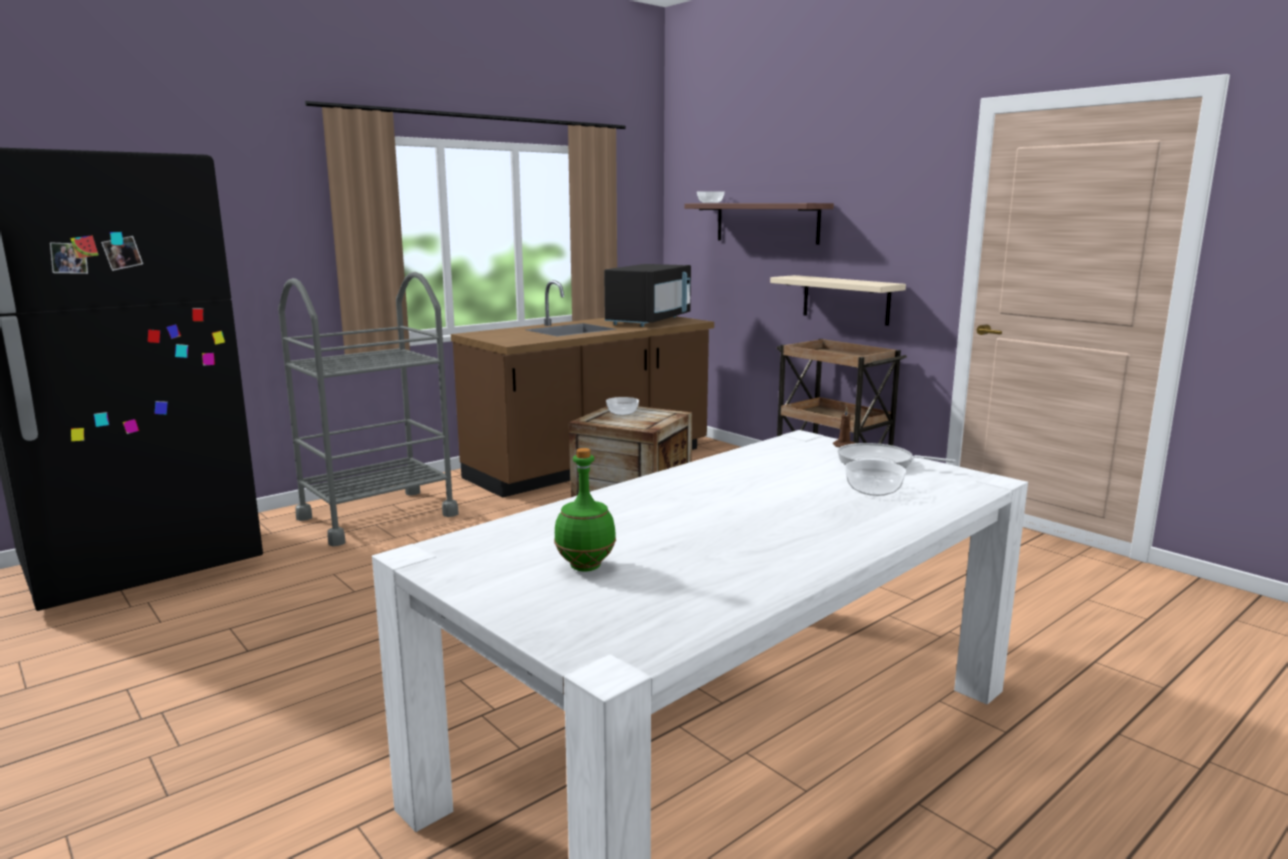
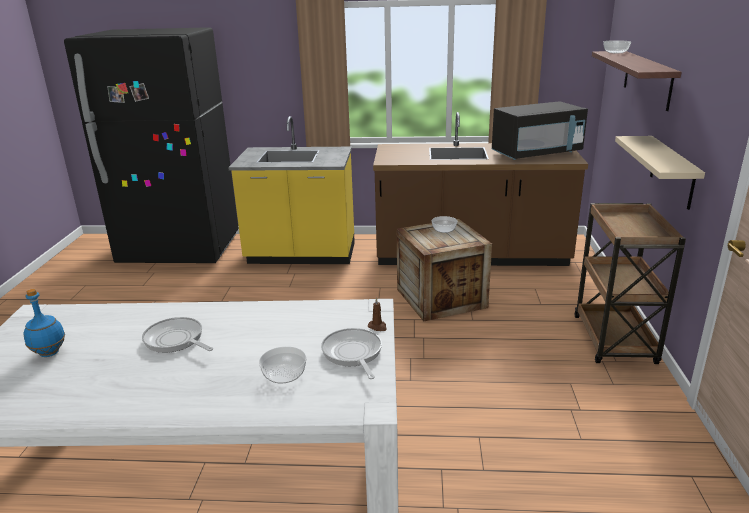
camera: 45 degrees right, 10 degrees up
(377, 516) = (301, 255): grey cart -> yellow counter
(585, 566) = (50, 353): green bottle -> blue bottle
(701, 508) = (176, 340): none -> frying pan

